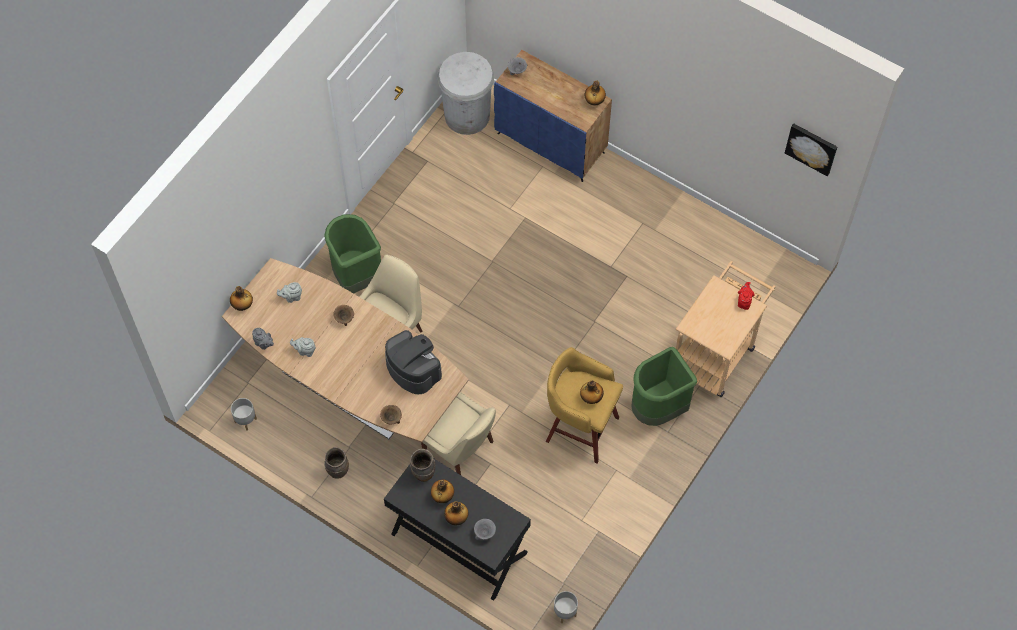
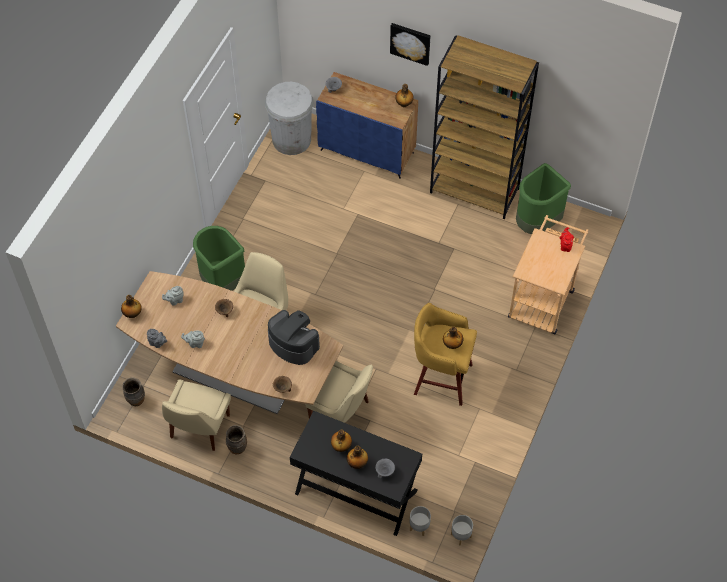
camera: 10 degrees left, 5 degrees down
(246, 420) = (147, 417): grey planter -> grey planter (419, 526)
(299, 442) = (199, 428): none -> beige chair
(423, 473) = (320, 430): brown vase -> brown vase (136, 400)
(658, 409) = (504, 352): green trash can -> green trash can (537, 224)
(666, 210) = (475, 190): none -> brown bookcase
(812, 148) = (602, 105): picture -> picture (410, 43)

